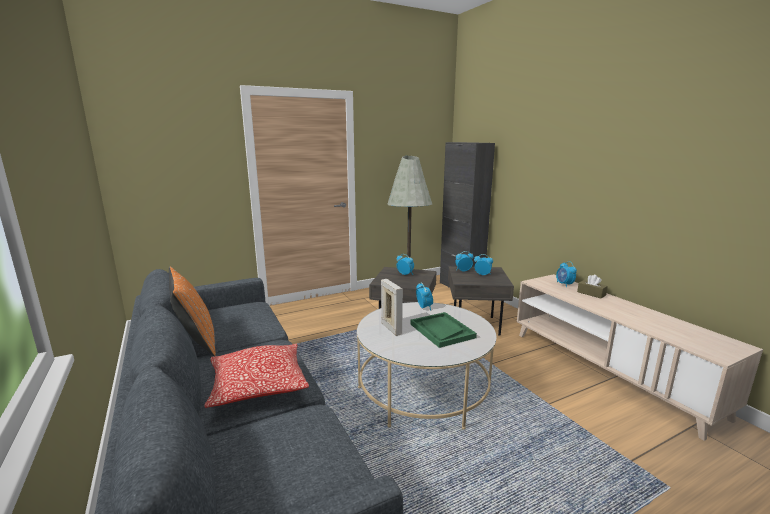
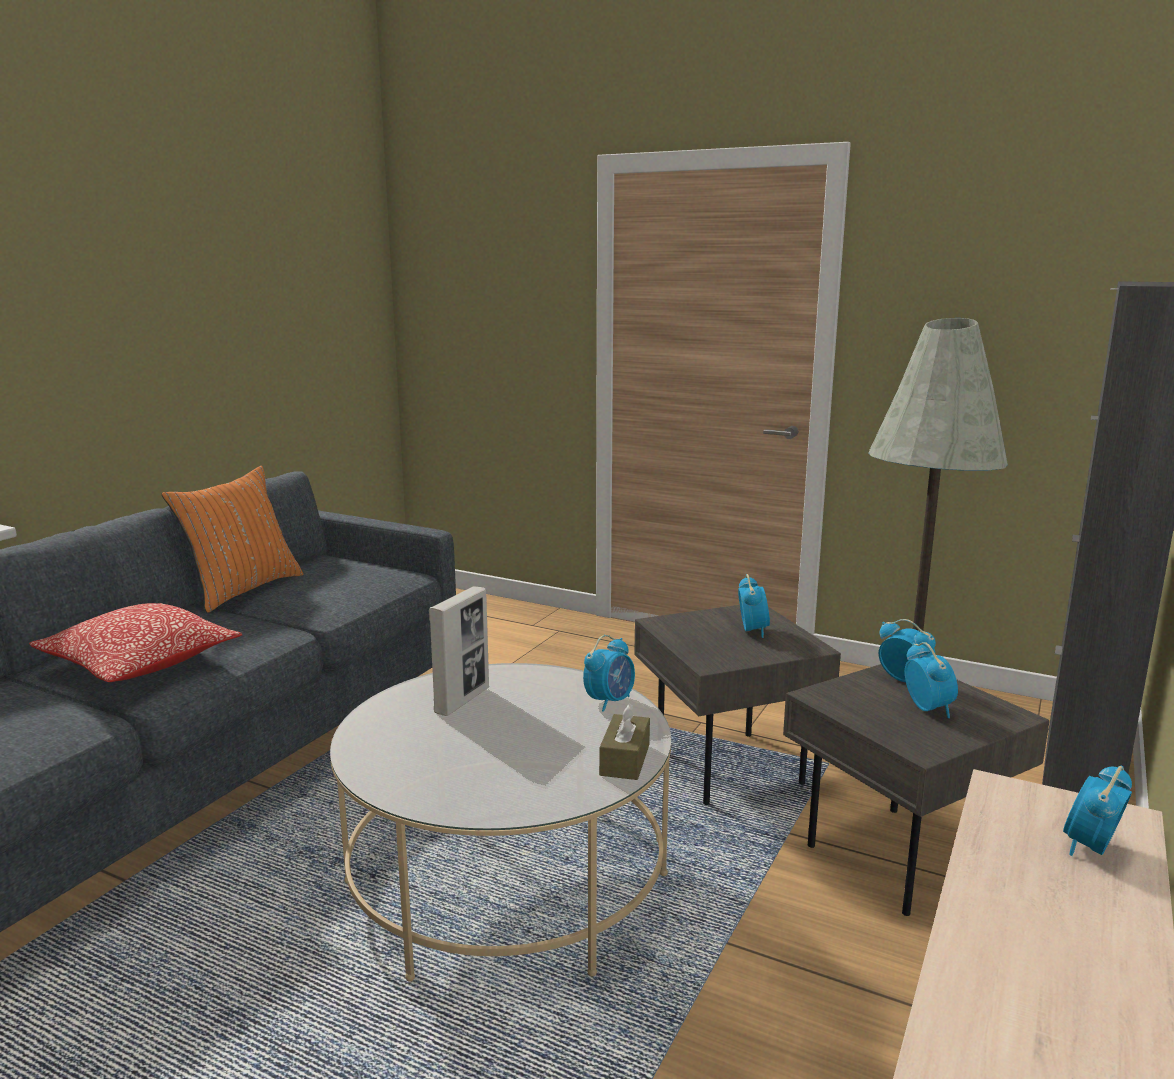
camera: 55 degrees right, 0 degrees up
(441, 331) = (511, 750): green tray -> none
(591, 293) = (1099, 917): brown tissue box -> brown tissue box (625, 760)

